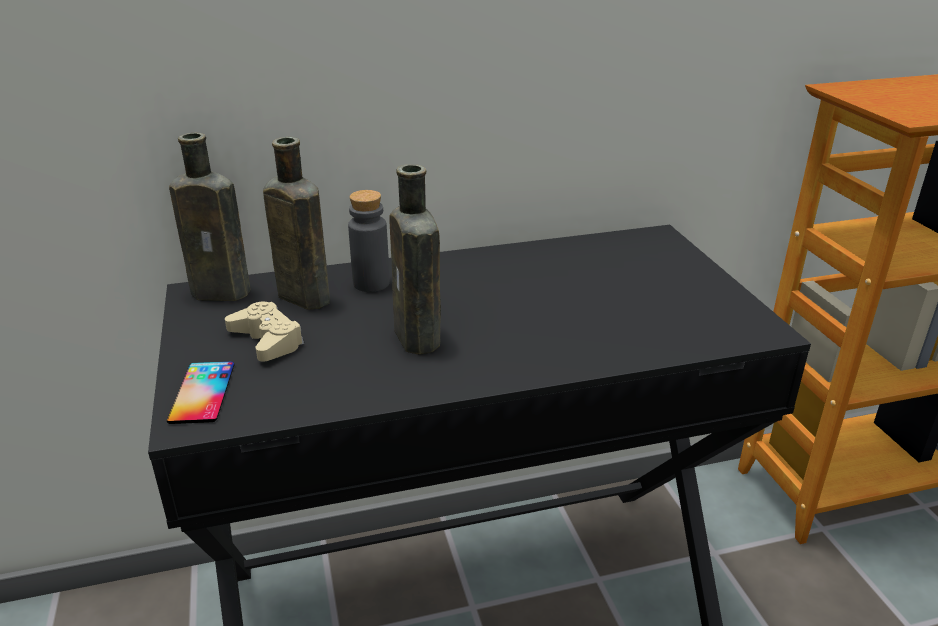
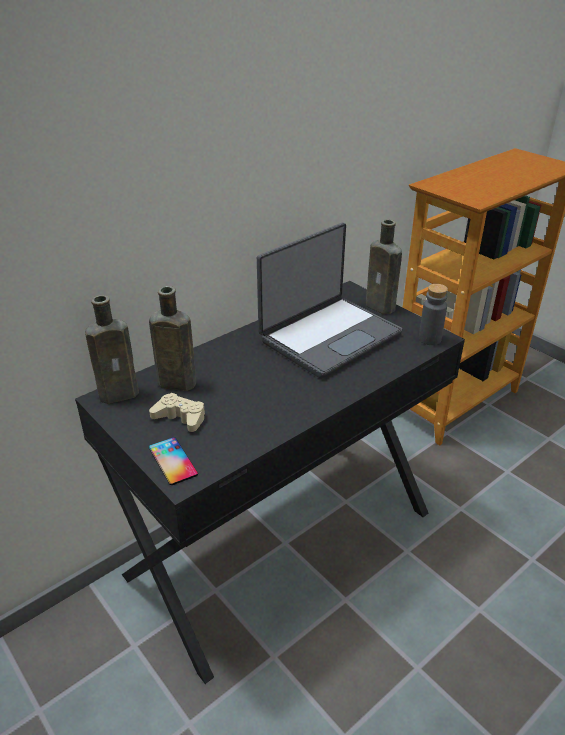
camera: 25 degrees left, 5 degrees up
(371, 283) = (210, 363): grey bottle -> grey bottle (429, 339)
(418, 339) = (269, 392): brown bottle -> brown bottle (382, 307)
(574, 288) = (329, 336): none -> laptop

